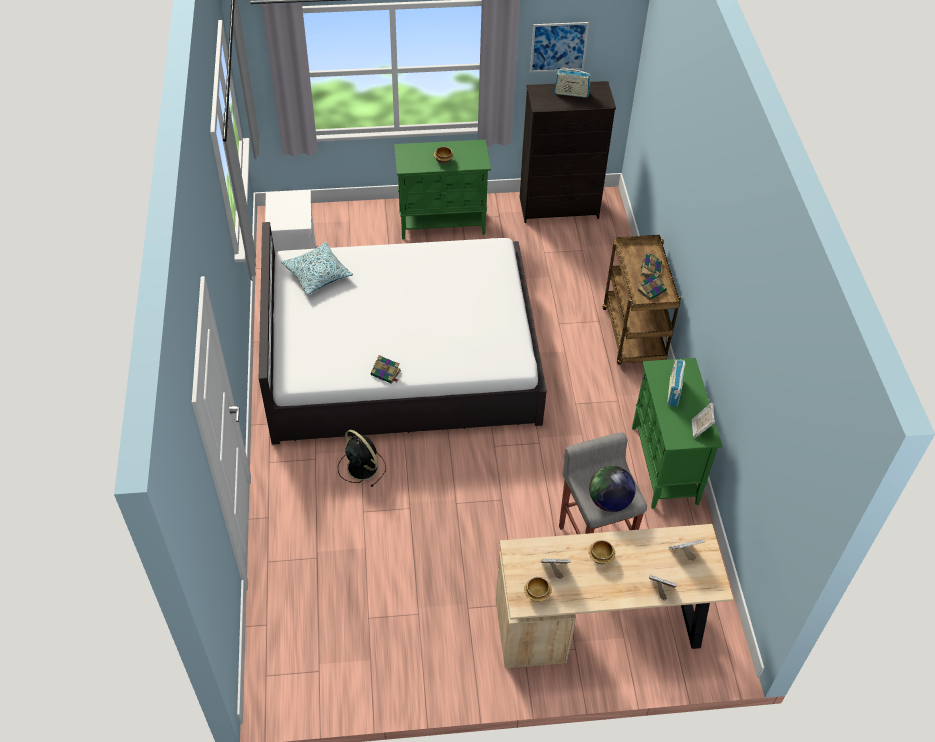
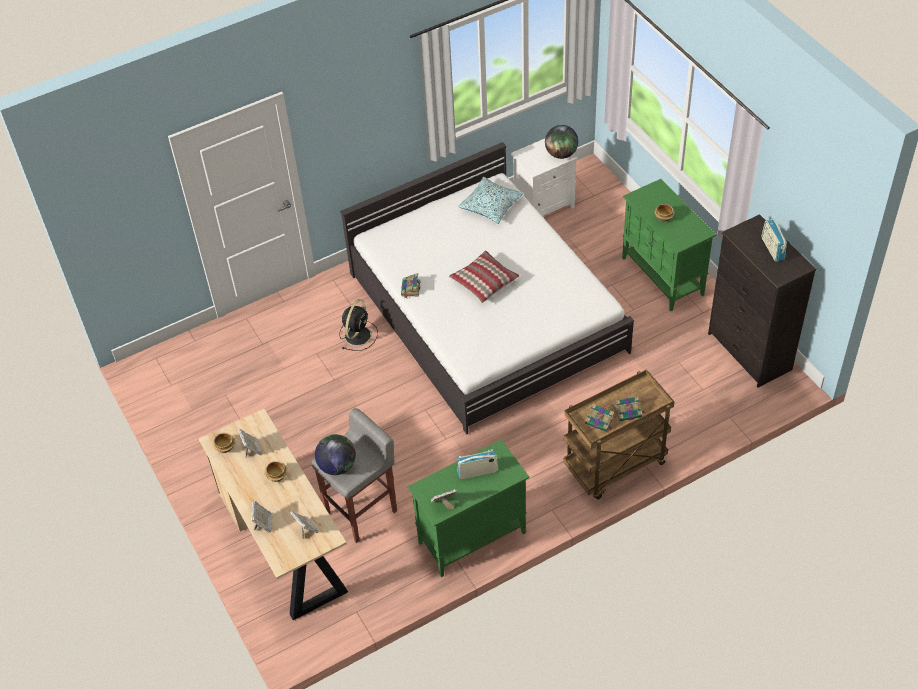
camera: 70 degrees right, 0 degrees up
(297, 198) = (561, 154): none -> globe
(415, 315) = (484, 282): none -> pillow
(558, 47) = (792, 202): picture -> none

